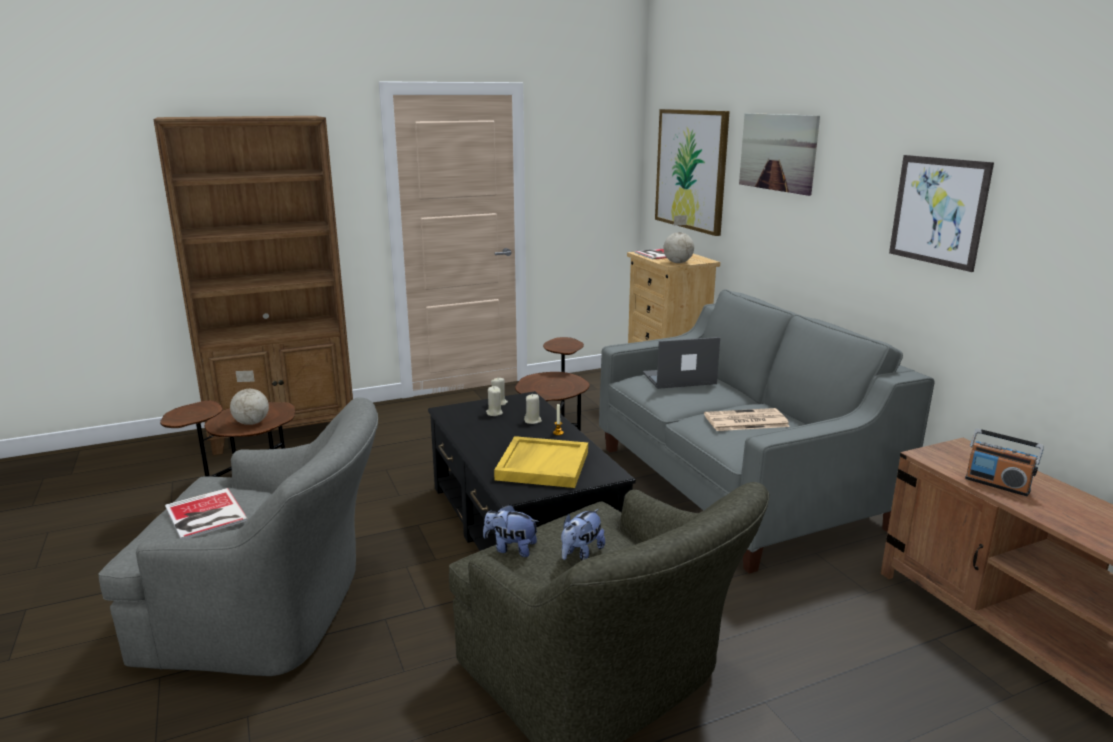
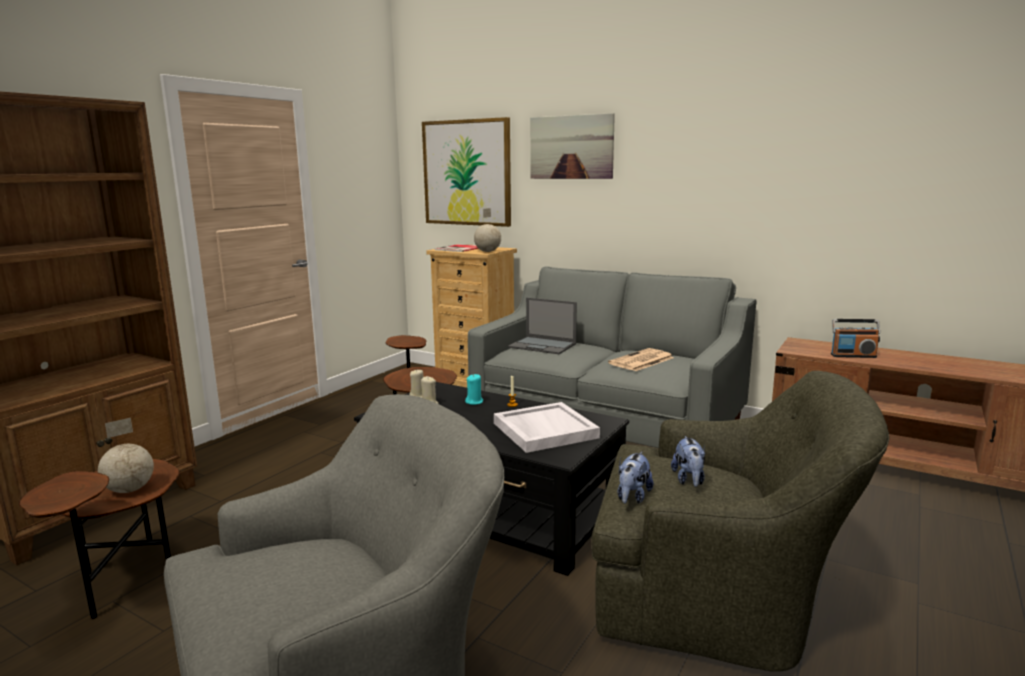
camera: 35 degrees left, 5 degrees down
(204, 515) = (267, 588): book -> none
(511, 548) = (632, 497): plush toy -> plush toy turned 45 degrees counterclockwise
(533, 421) = (474, 402): beige candle -> turquoise candle
(542, 465) = (544, 430): yellow tray -> white tray
(678, 378) = (543, 345): laptop -> laptop turned 105 degrees counterclockwise
(938, 211) = (740, 175): picture -> none

